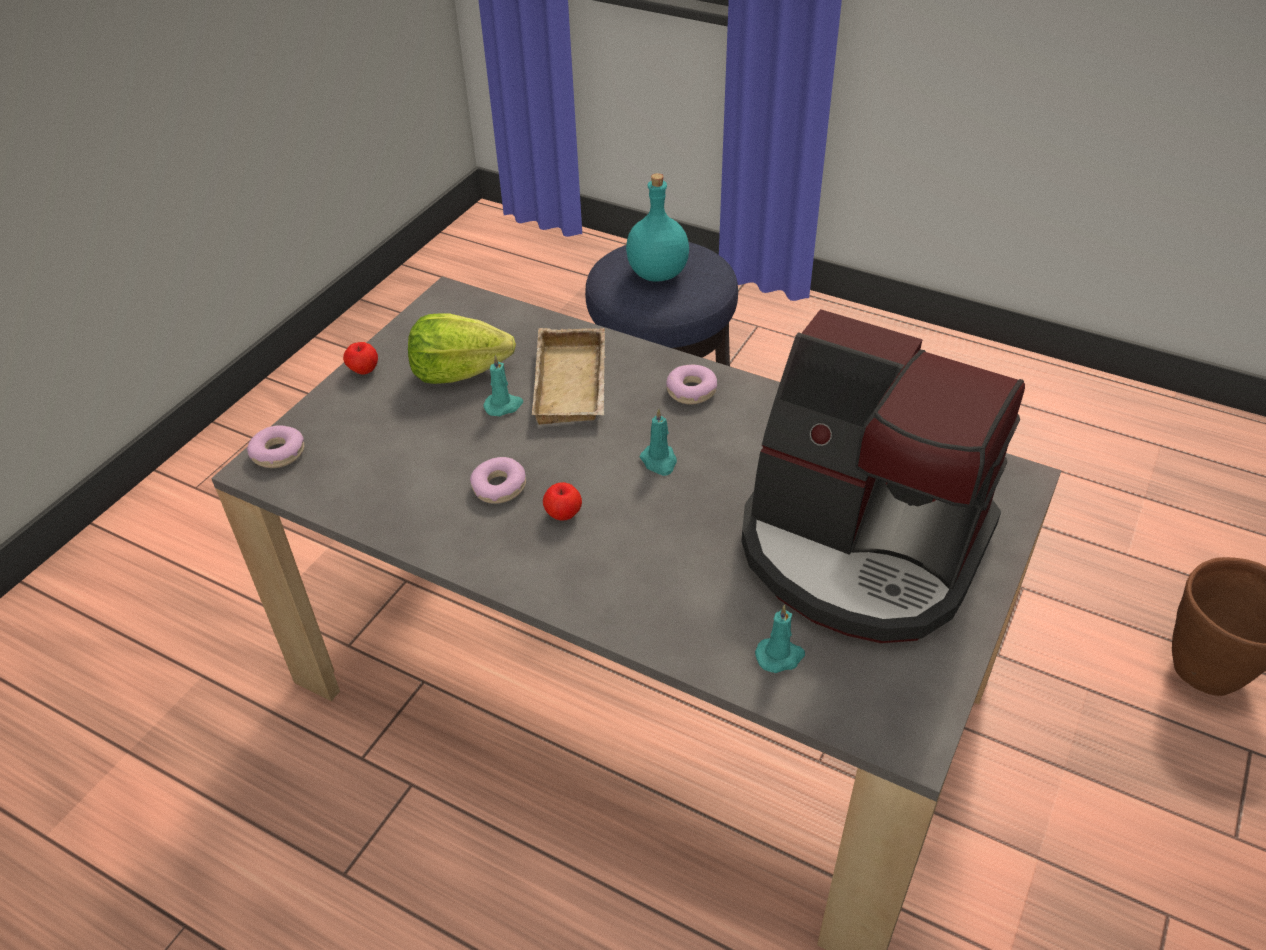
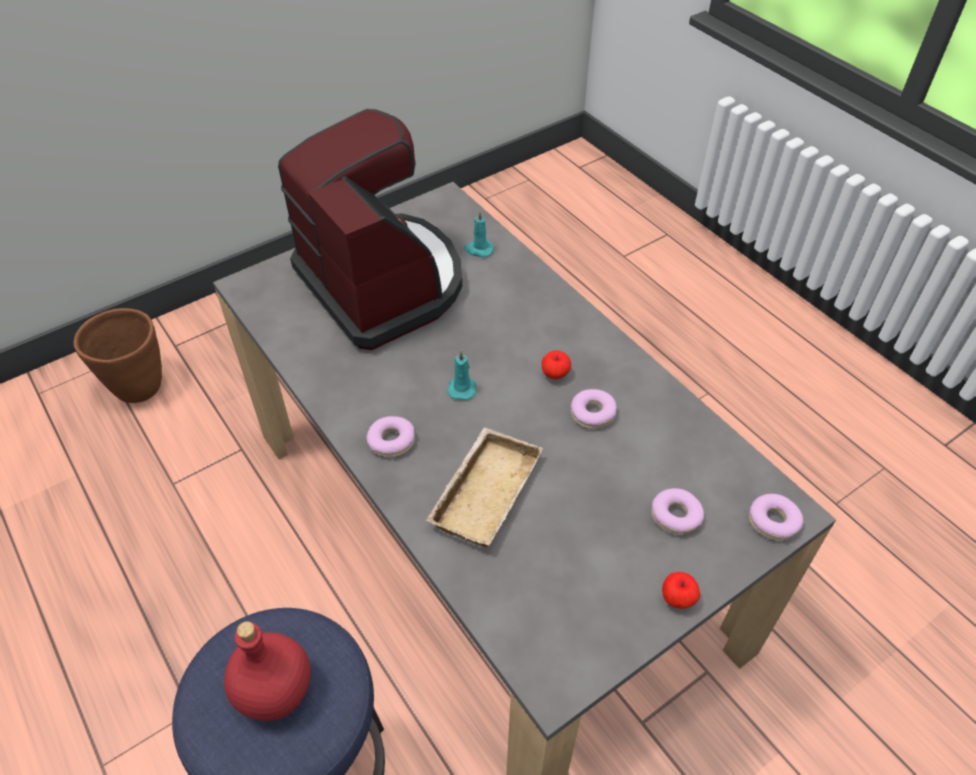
camera: 155 degrees left, 5 degrees up
(379, 426) = (675, 516): none -> donut
(459, 372) = (582, 553): lettuce -> none
(504, 406) = (556, 492): turquoise candle -> none
(657, 274) = (276, 689): turquoise bottle -> red bottle

